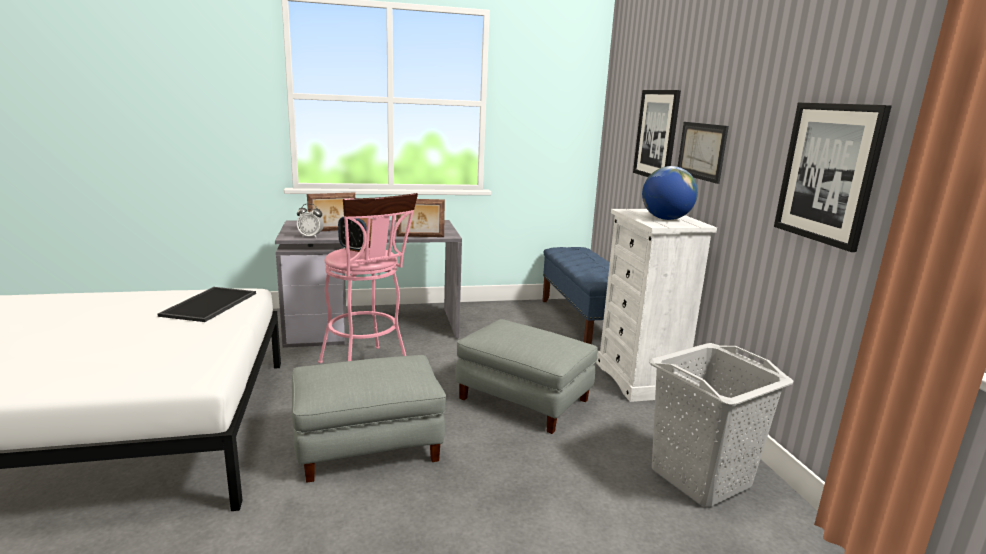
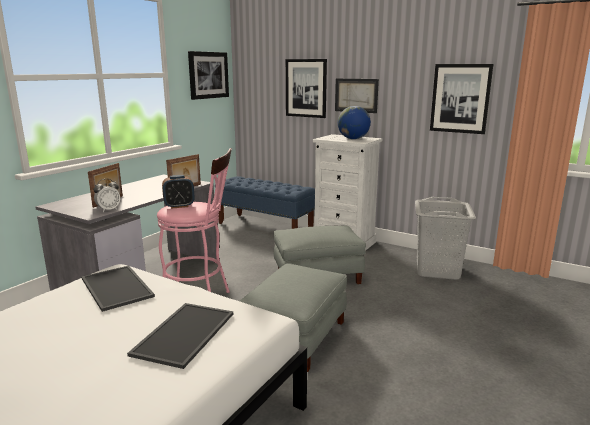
camera: 45 degrees left, 0 degrees up
(140, 356) = (183, 332): none -> tray
(556, 108) = (208, 75): none -> picture

